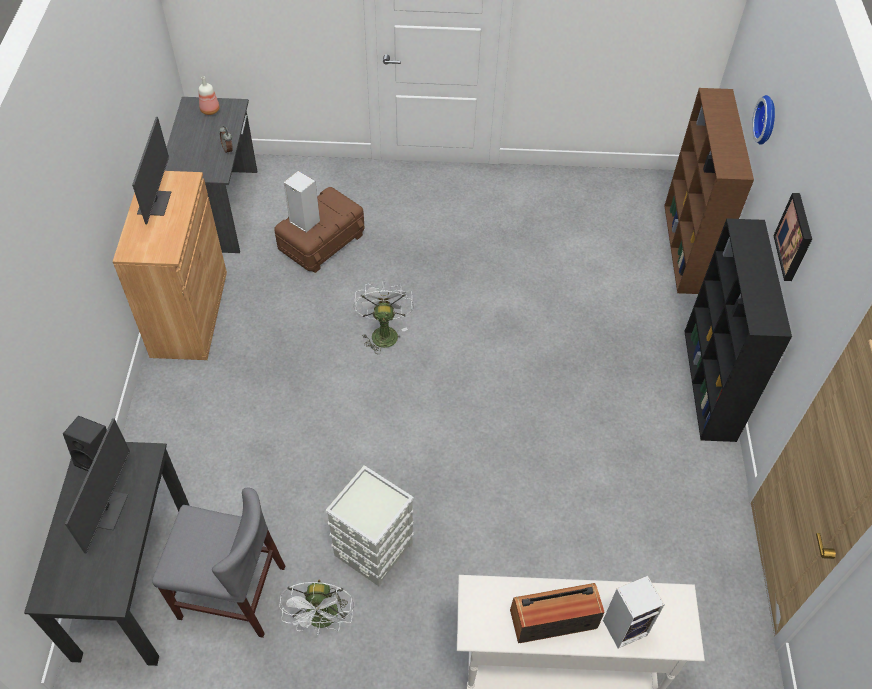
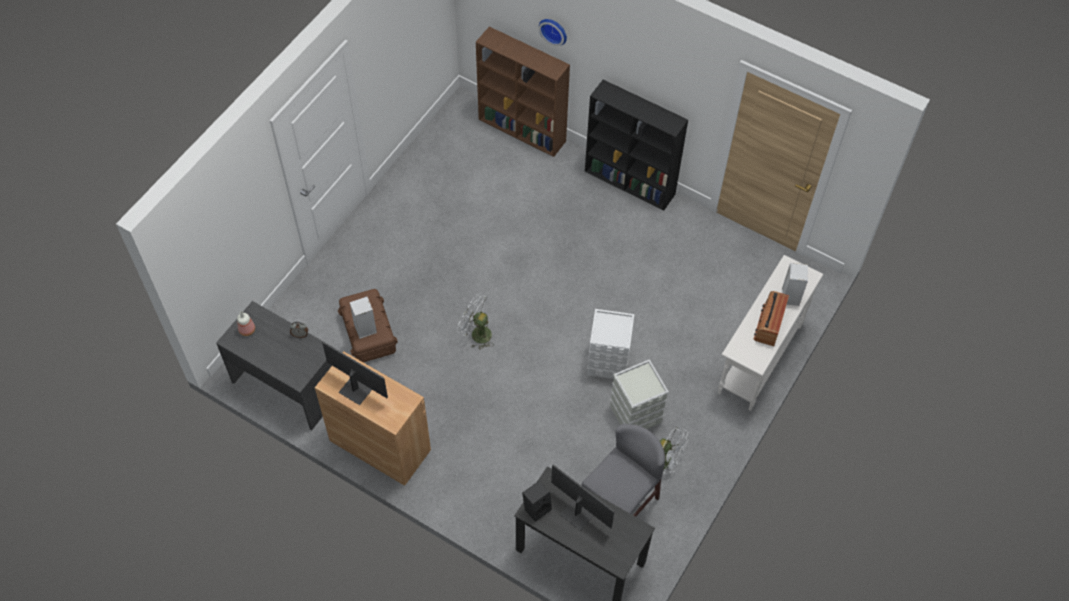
camera: 60 degrees left, 5 degrees up
(432, 482) = (608, 362): none -> white storage box
(795, 237) = (645, 75): picture -> none

